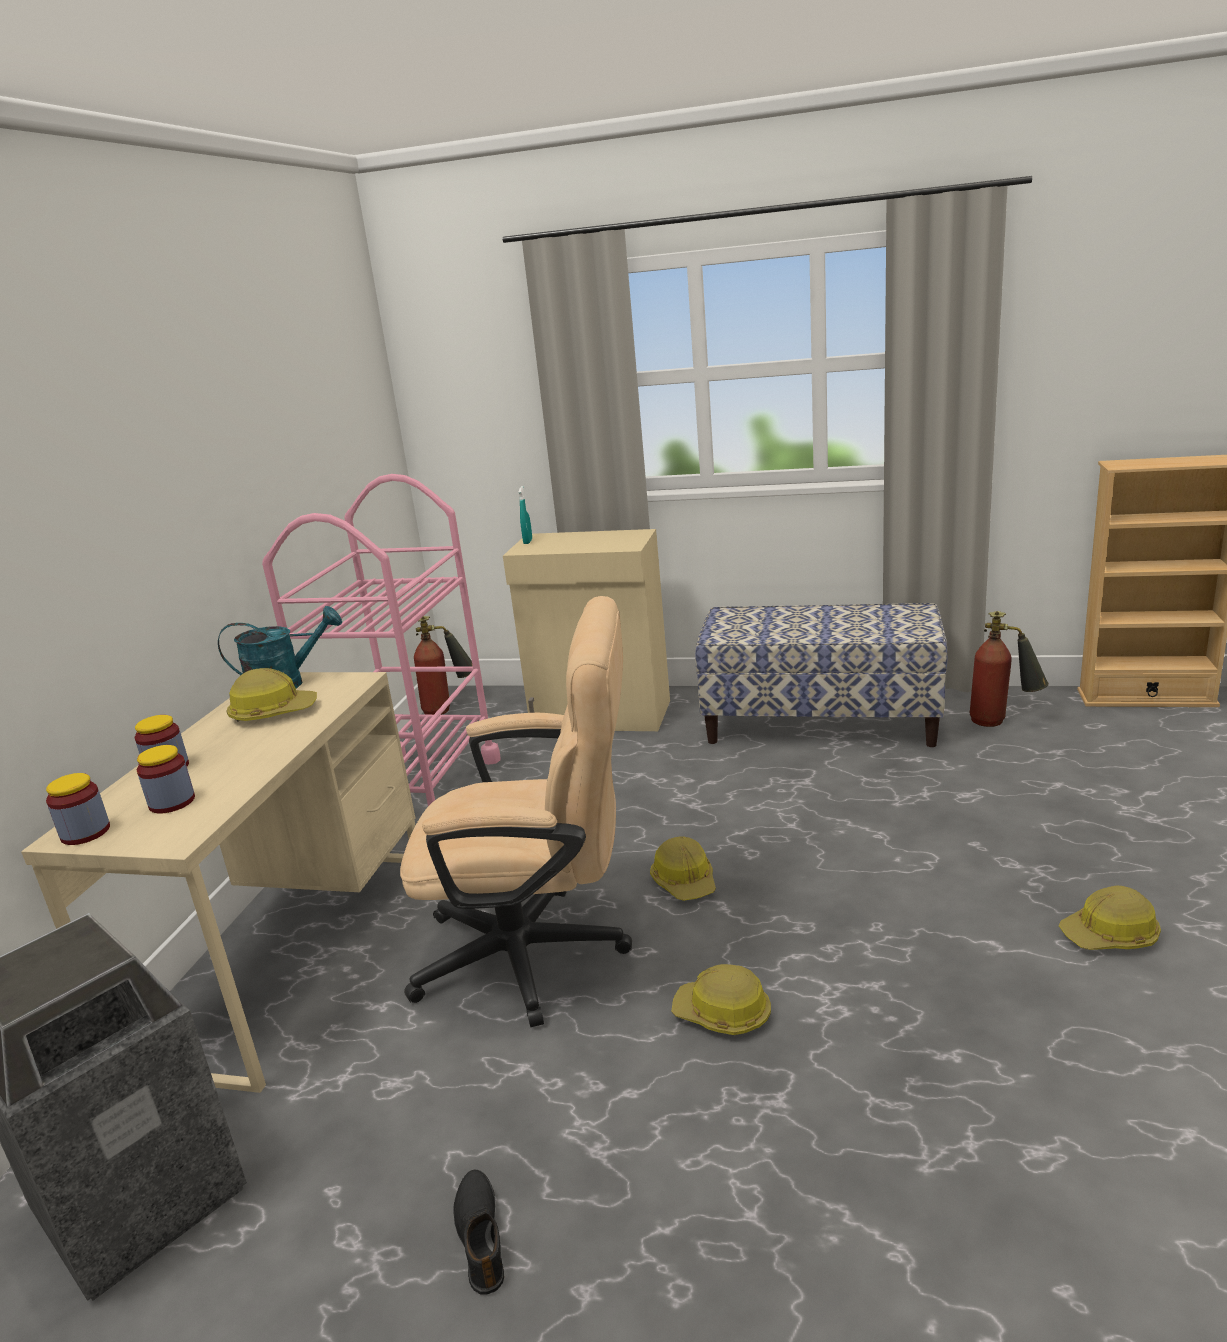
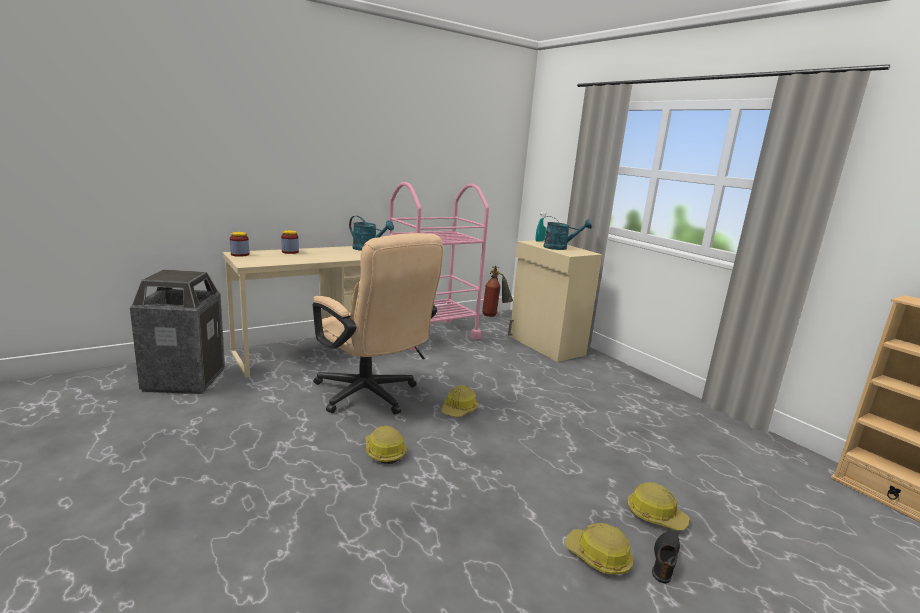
camera: 40 degrees right, 5 degrees down
(172, 802) = (269, 257): jar -> none
(273, 712) = (345, 252): hard hat -> hard hat (655, 515)
(481, 1235) = (215, 445): black shoe -> black shoe (665, 559)
(587, 542) = (560, 248): none -> turquoise watering can
(821, 723) = (639, 398): bench -> none
(1002, 722) = (749, 452): fire extinguisher -> none

